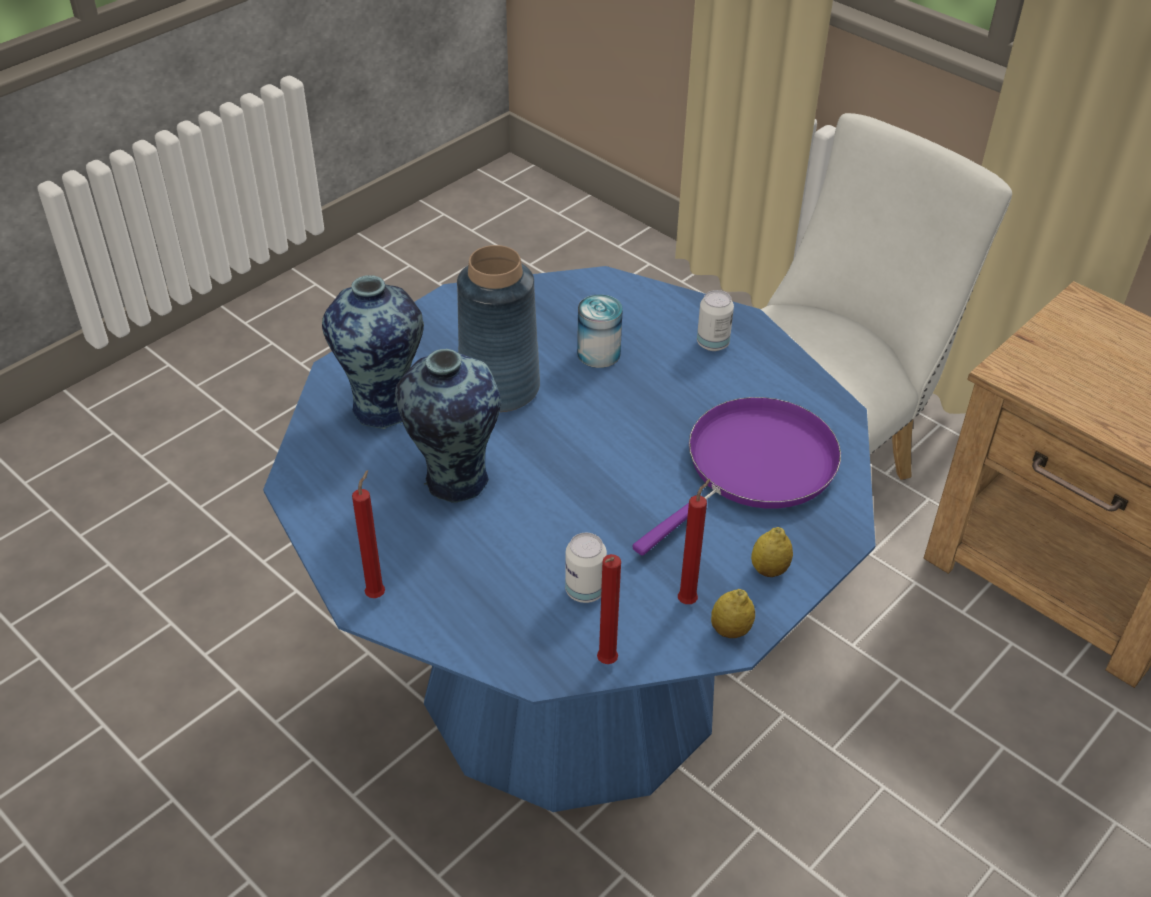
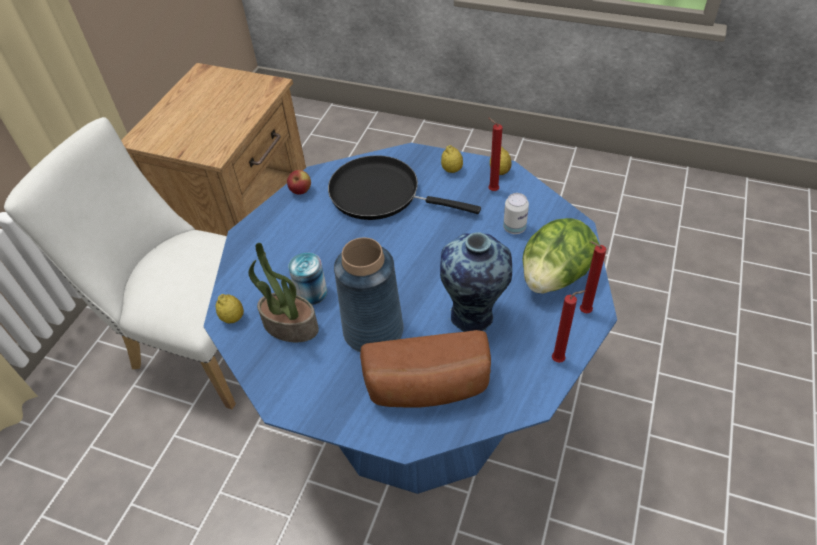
camera: 110 degrees left, 5 degrees up
(383, 406) = (428, 389): vase -> bread
(458, 592) = (554, 277): none -> lettuce
(556, 325) = (289, 326): none -> potted plant
(601, 287) = (233, 318): none -> lemon
(605, 663) = (553, 205): red candle -> red candle (560, 360)
(712, 343) = (275, 241): can -> none
(754, 468) = (381, 194): purple frying pan -> black frying pan
(807, 388) = (301, 191): none -> apple

